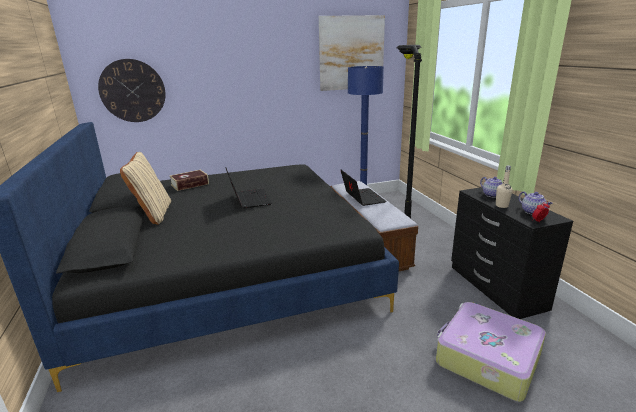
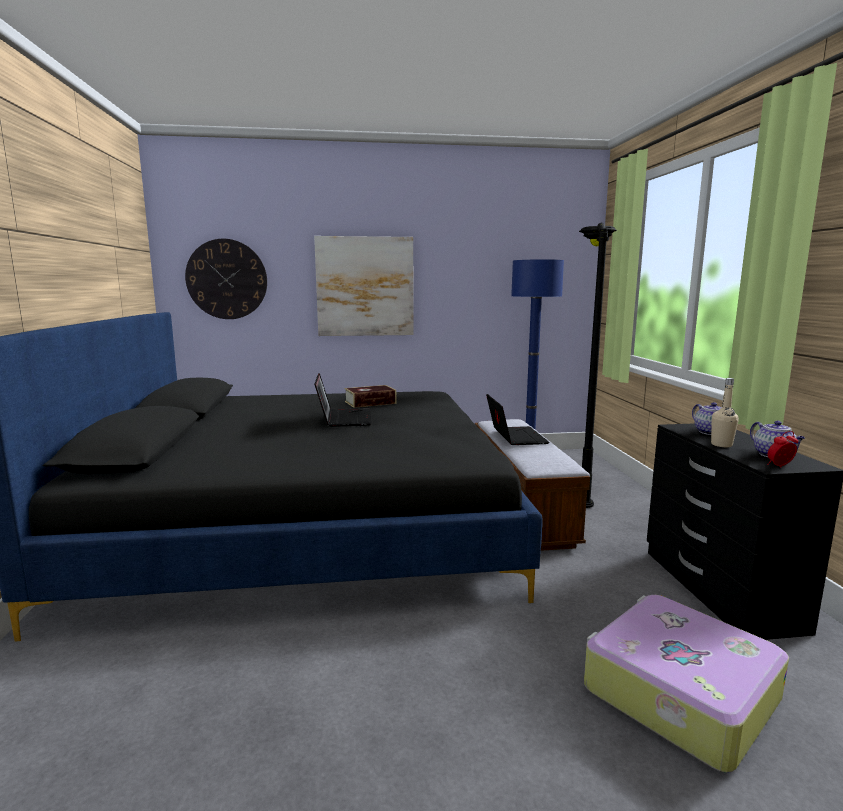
camera: 10 degrees right, 10 degrees down
(153, 214) = (211, 425): beige pillow -> none
(190, 184) = (277, 400): book -> book (370, 402)
(351, 53) = (522, 245): picture -> picture (365, 286)

